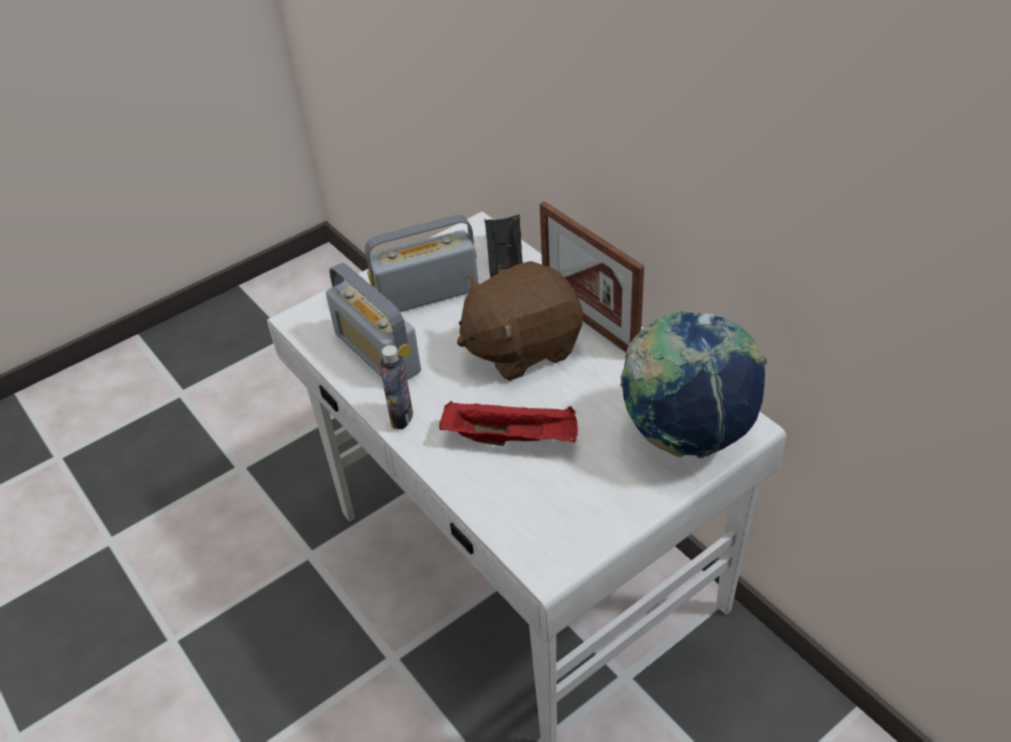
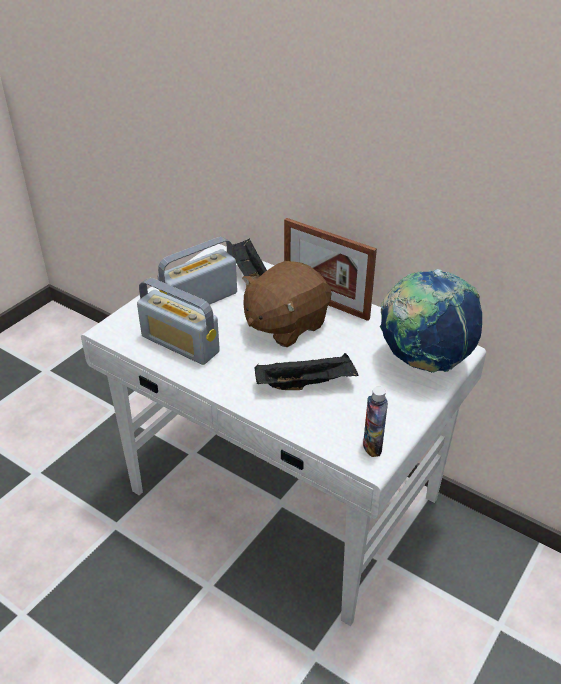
camera: 20 degrees left, 5 degrees down
(401, 417) = (218, 383): bottle -> bottle (372, 446)
(512, 438) = (306, 383): red tray -> black tray

